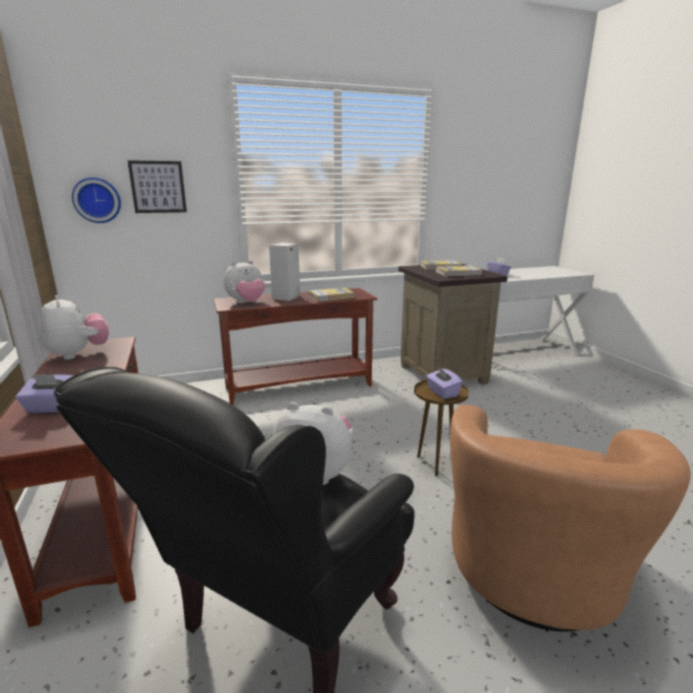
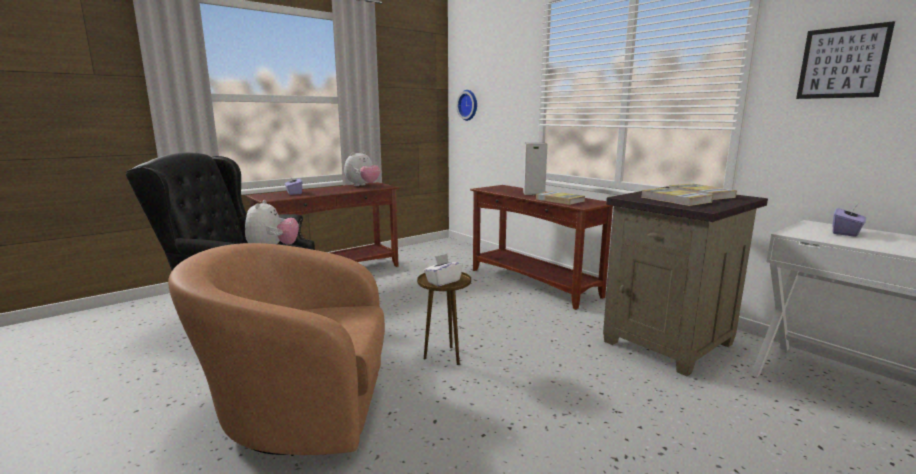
camera: 70 degrees right, 5 degrees down
(158, 187) = (497, 95): picture -> picture (842, 63)
(246, 303) = (500, 189): plush toy -> none
(442, 392) = (443, 281): purple tissue box -> white tissue box

